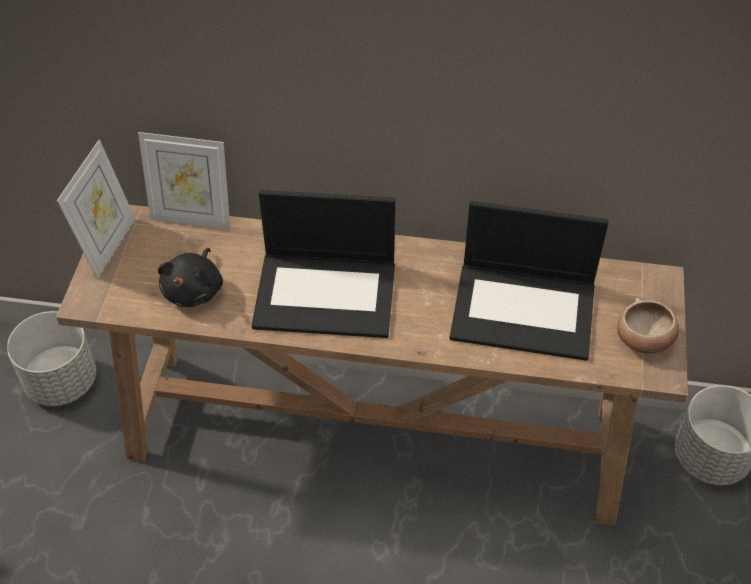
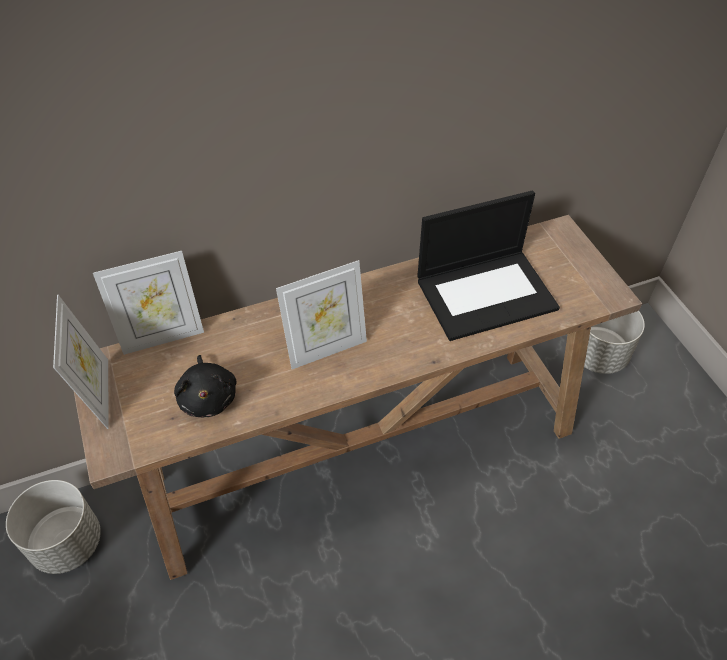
camera: 30 degrees left, 0 degrees up
(327, 294) = (326, 349): laptop -> picture frame
(644, 340) = (584, 277): bowl -> none

